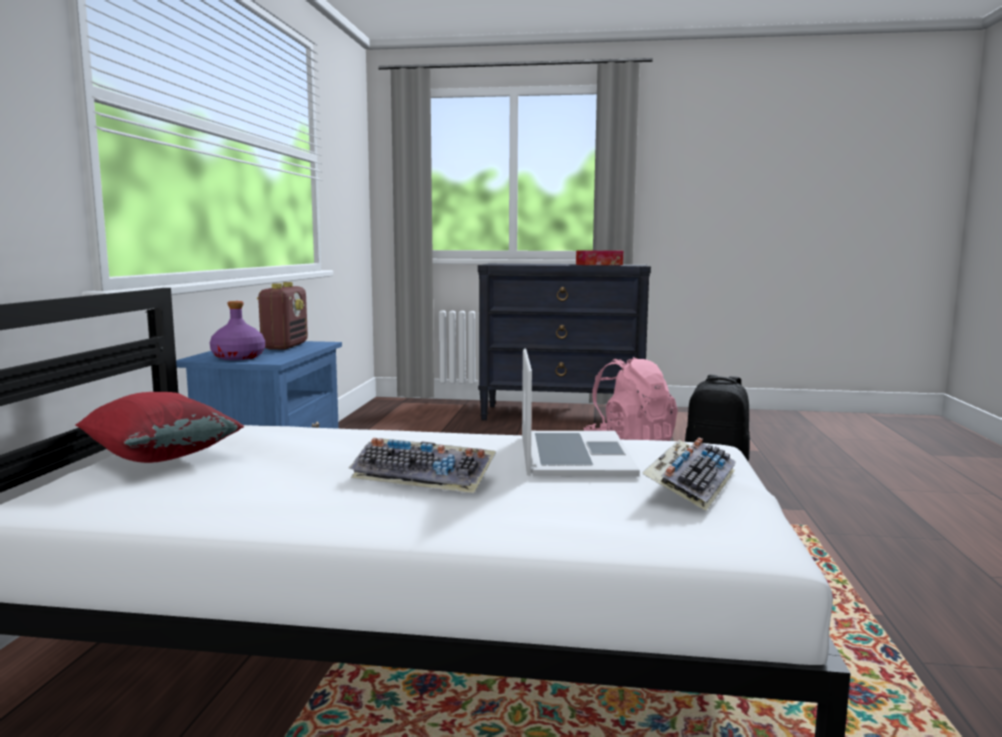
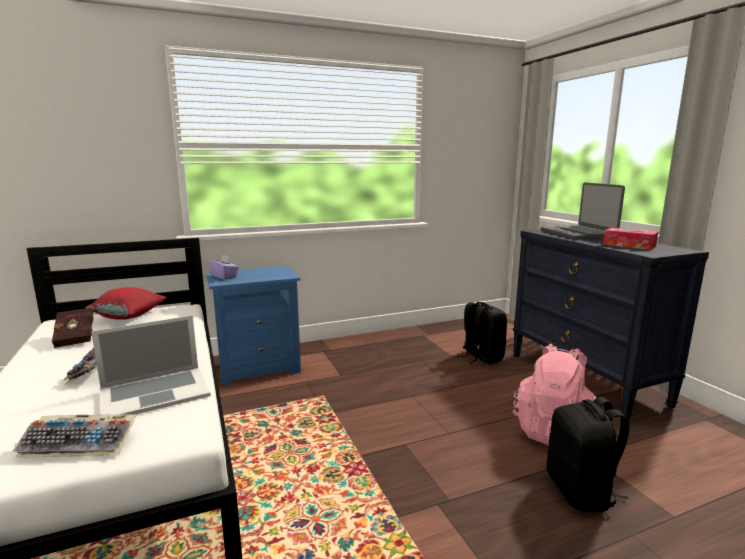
camera: 60 degrees right, 5 degrees up
(213, 489) = (77, 337): none -> red book
(238, 357) = (224, 277): purple bottle -> purple tissue box
(285, 346) = (269, 274): radio -> none
(464, 430) = (481, 357): none -> black backpack
(528, 264) = (578, 234): none -> laptop

